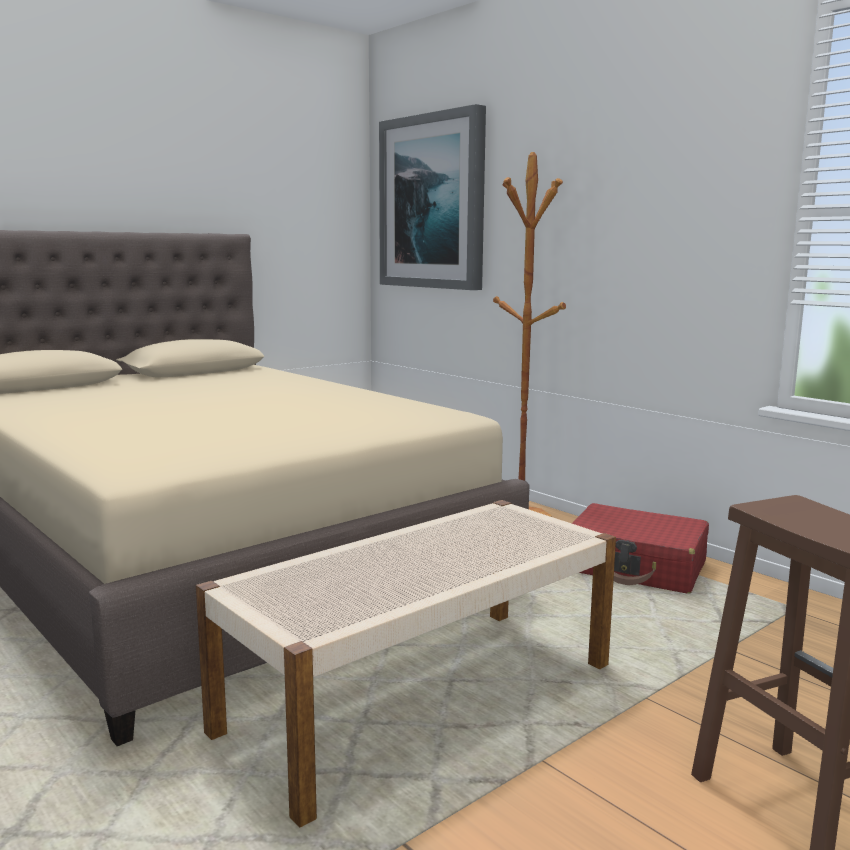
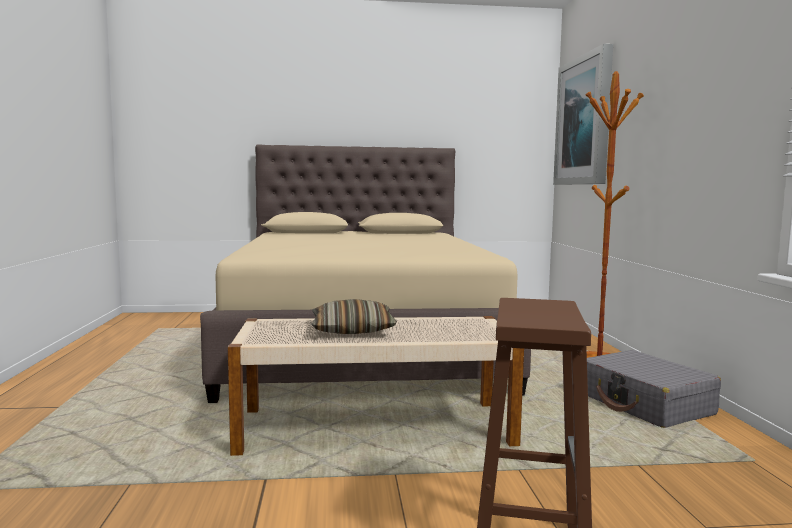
camera: 35 degrees right, 5 degrees down
(399, 568) = (352, 330): none -> pillow
(636, 567) = (645, 404): red suitcase -> grey suitcase

